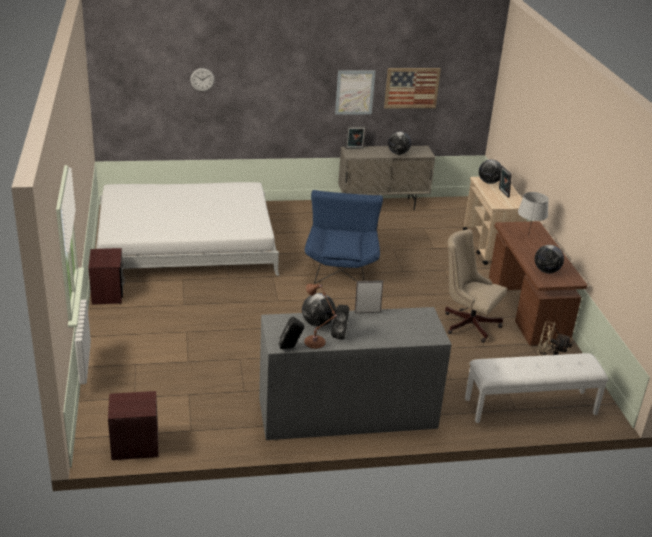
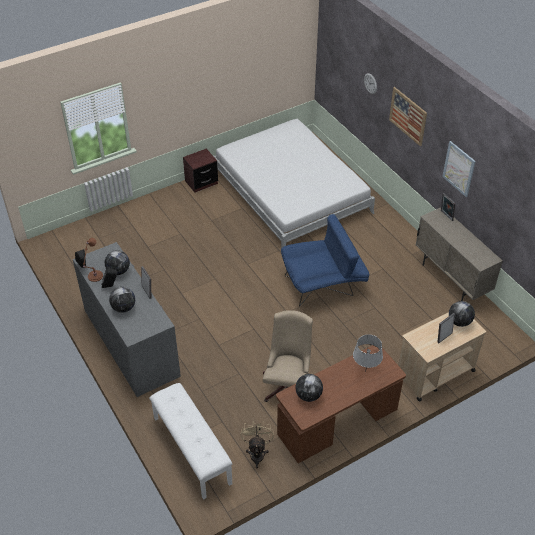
camera: 70 degrees right, 15 degrees up
(135, 445) = (55, 256): brown nightstand -> none
(398, 153) = (462, 245): globe -> globe (123, 308)
(411, 88) = (499, 198): picture -> picture (408, 116)

